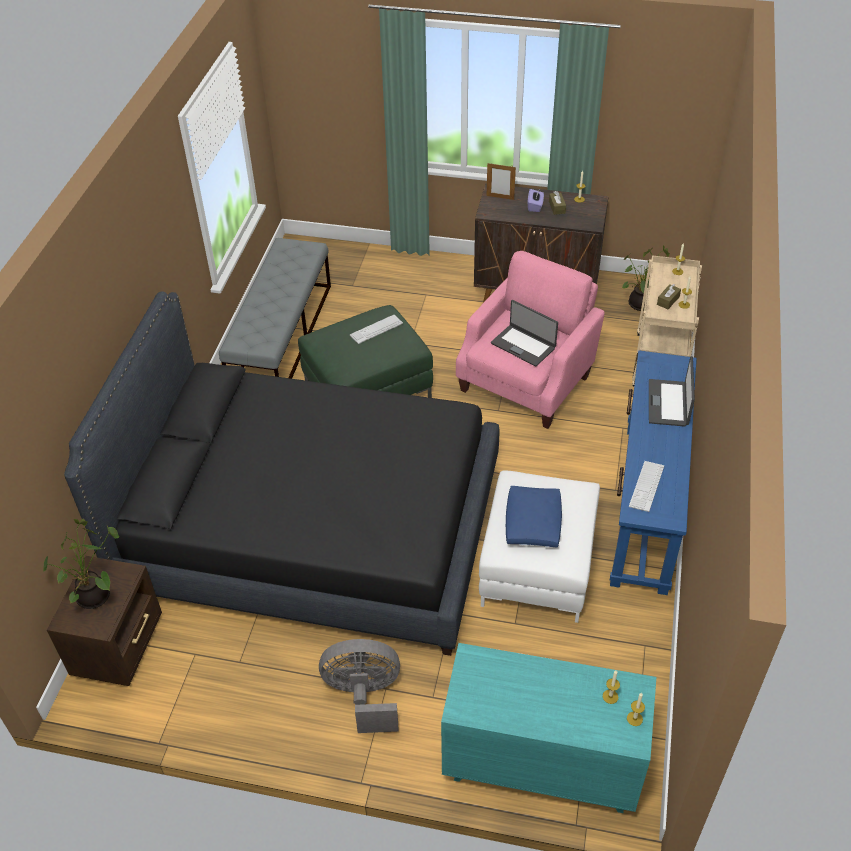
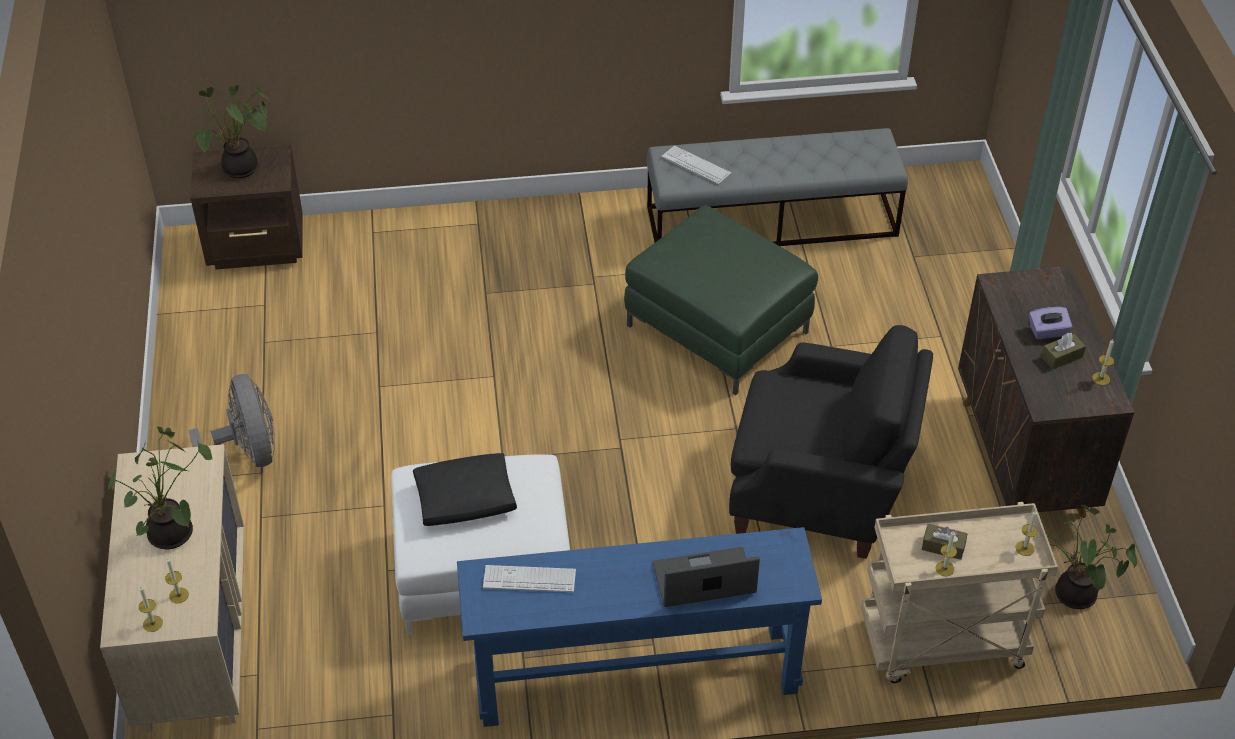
camera: 70 degrees right, 0 degrees up
(313, 530) = (464, 346): black bed -> none
(376, 329) = (748, 265): keyboard -> keyboard (696, 165)
(500, 197) = (1044, 289): picture frame -> none
(523, 345) = (792, 419): laptop -> none
(527, 381) = (820, 489): pink armchair -> black armchair
(533, 522) = (466, 499): blue pillow -> black pillow
(540, 764) = (194, 638): turquoise dresser -> beige dresser
(547, 691) = (174, 536): none -> potted plant

